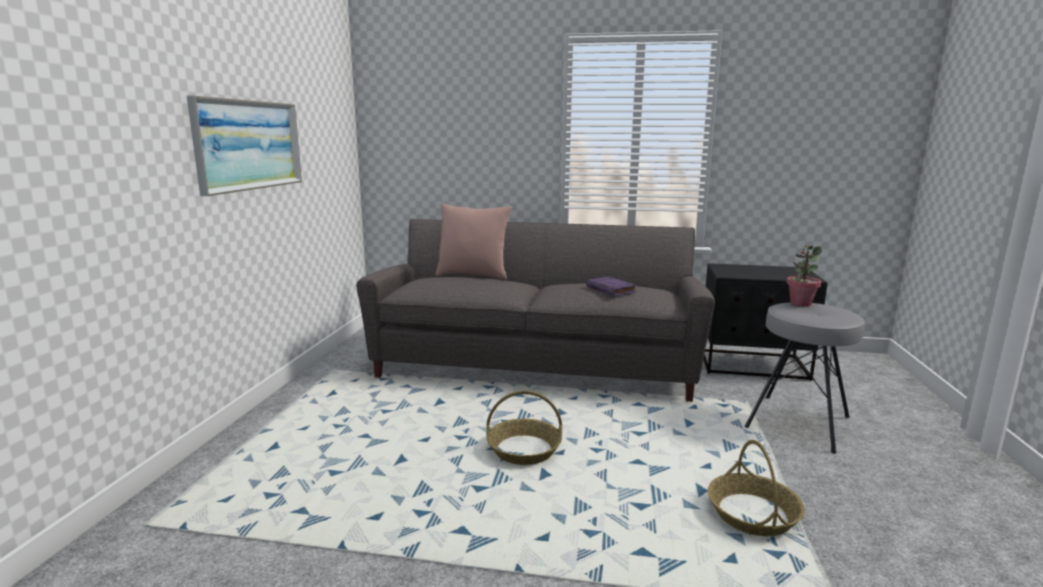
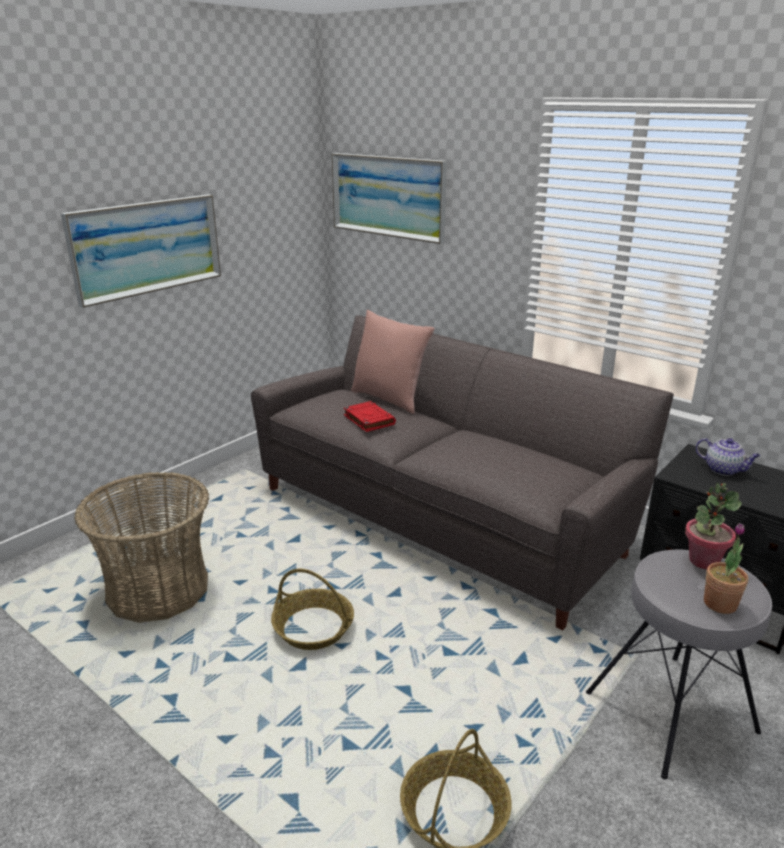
camera: 30 degrees right, 10 degrees up
(350, 466) = (158, 590): none -> basket
(426, 118) = (388, 196): none -> picture
(480, 285) = (368, 419): none -> red book
(611, 290) = (500, 463): purple book -> none
(745, 269) = (724, 470): none -> teapot
(838, 316) = (720, 604): none -> potted plant

